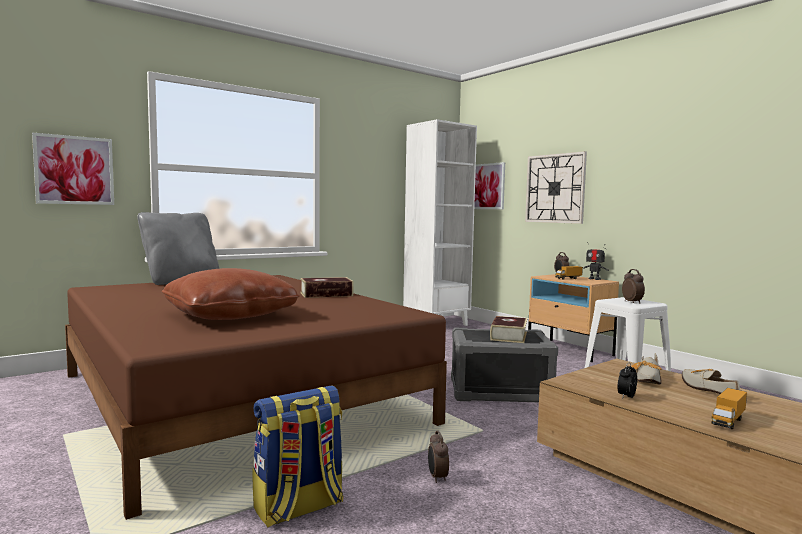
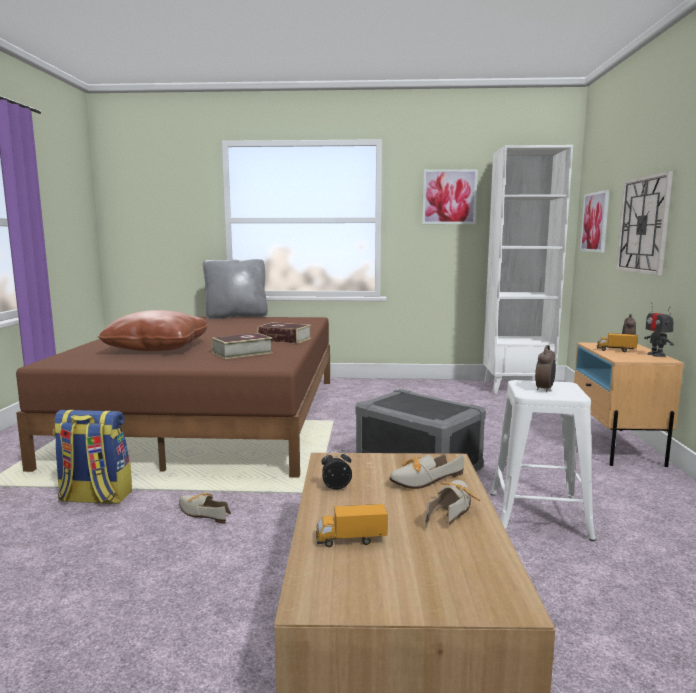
camera: 40 degrees right, 5 degrees up
(74, 170) = (172, 227): picture -> picture (449, 197)
(437, 477) = (202, 513): alarm clock -> shoe
(508, 336) = (425, 407): book -> book (242, 353)

